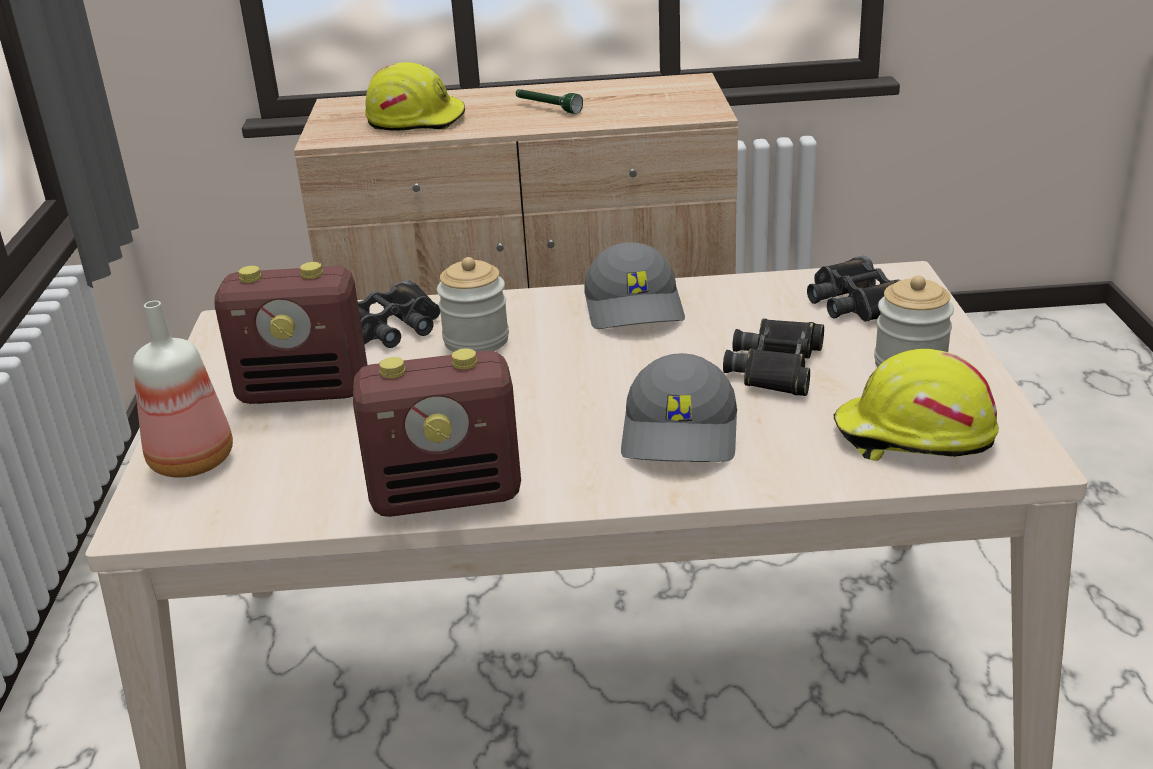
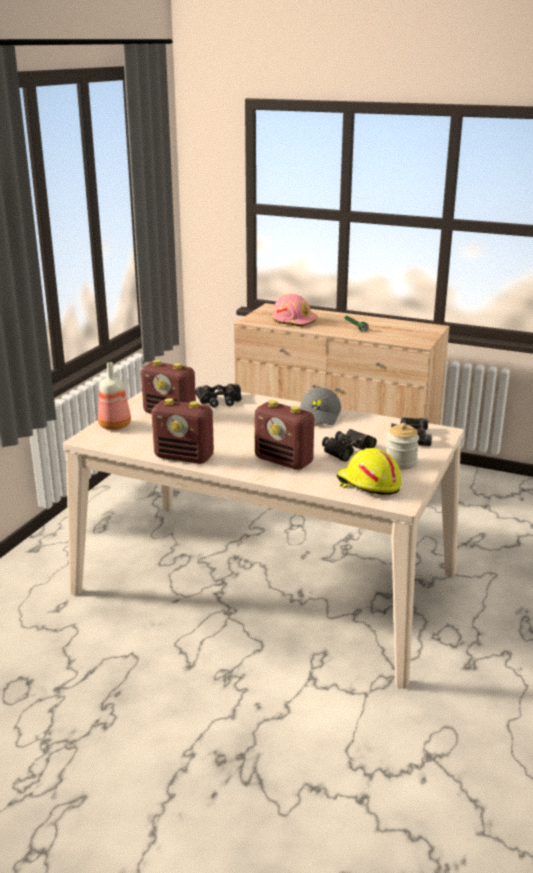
camera: 25 degrees right, 5 degrees down
(416, 119) = (295, 320): yellow hard hat -> pink hard hat
(476, 340) = (246, 412): jar -> none
(682, 434) = (284, 461): grey cap -> radio

